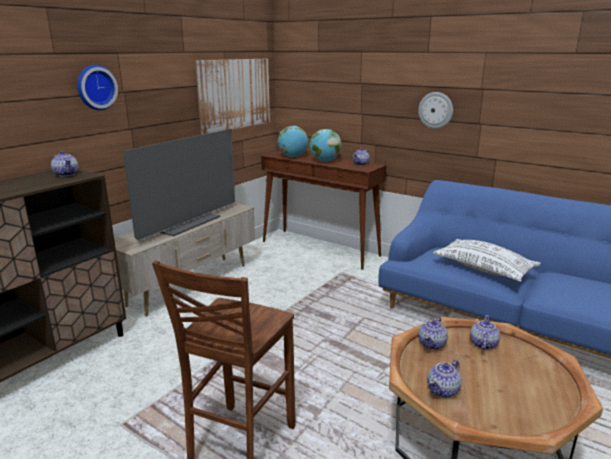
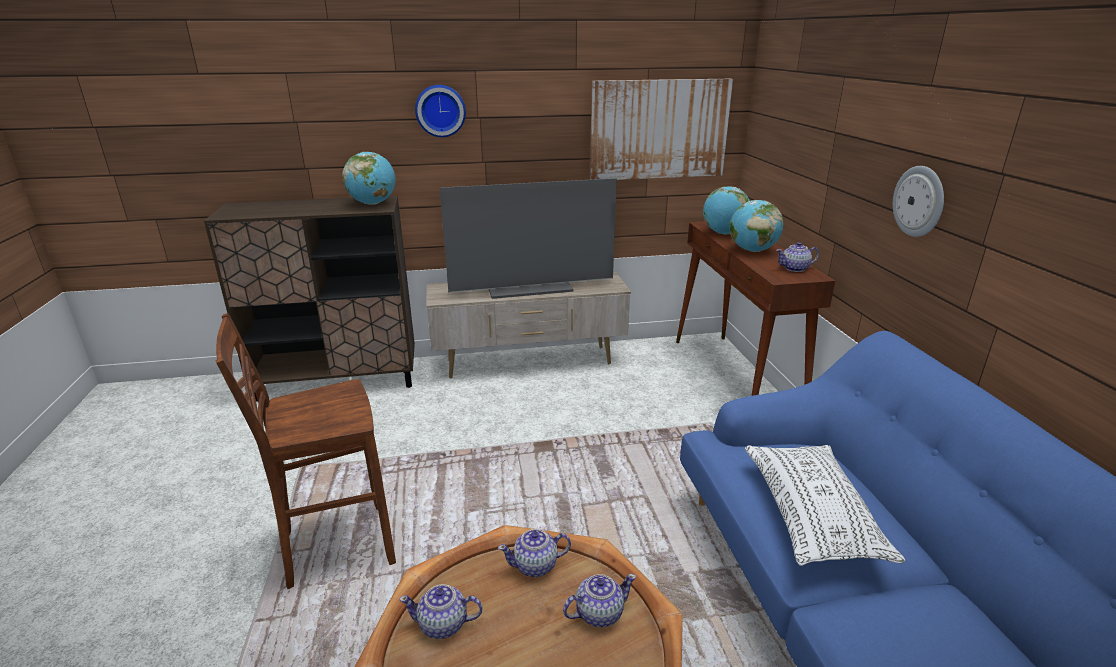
camera: 45 degrees right, 5 degrees up
(66, 174) = (373, 203): teapot -> globe

